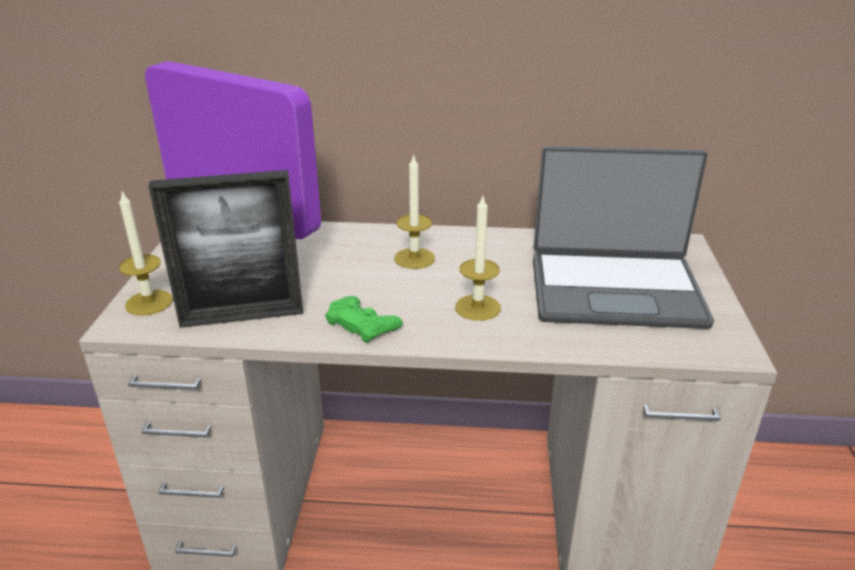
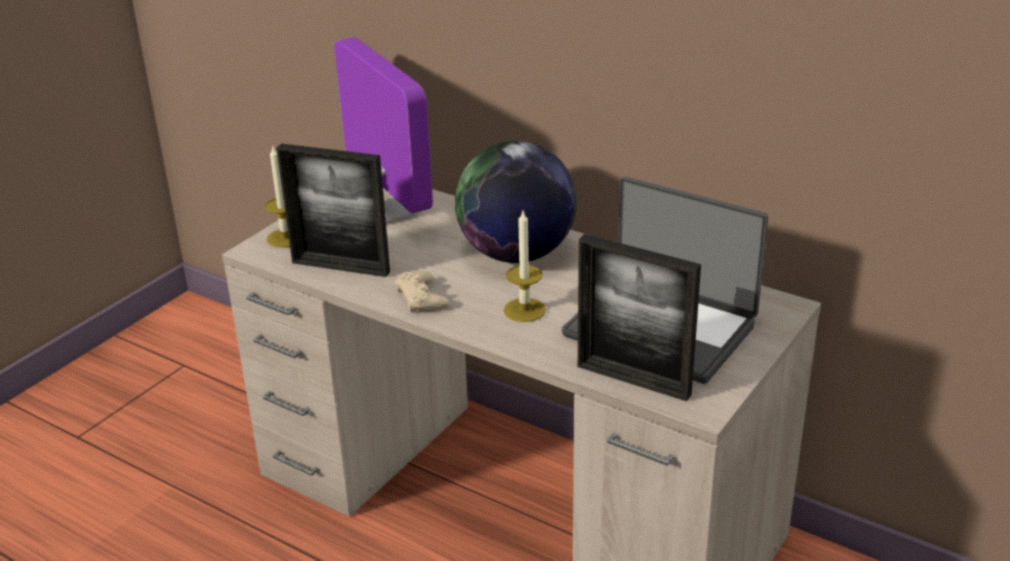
camera: 30 degrees right, 0 degrees up
(362, 324) = (421, 297): green game controller -> beige game controller
(414, 258) = (516, 254): candle -> globe
(649, 345) = (633, 380): none -> picture frame

